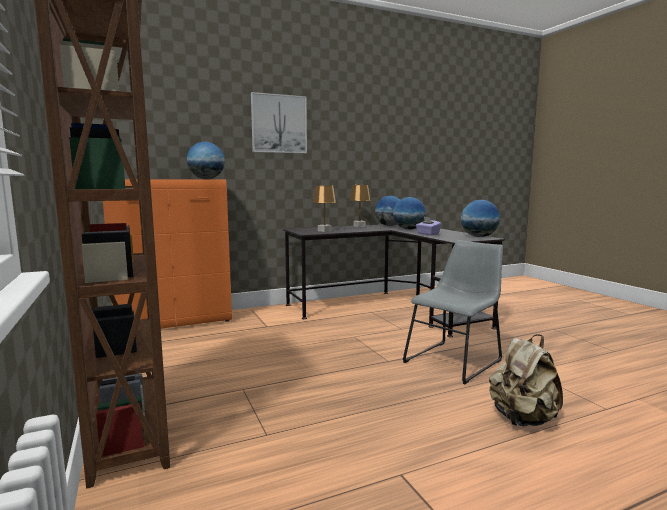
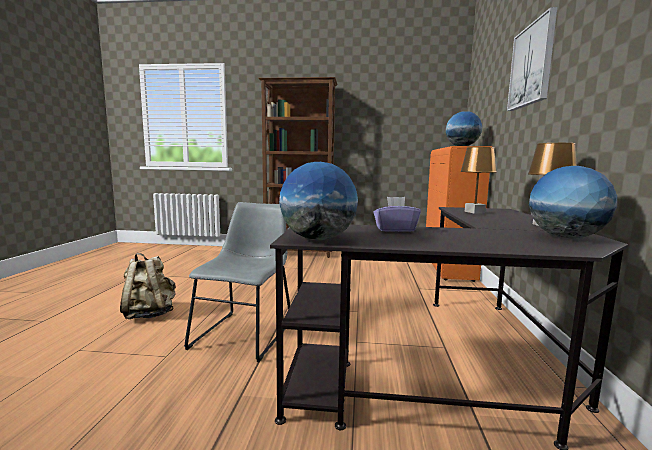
camera: 120 degrees right, 0 degrees up
(409, 229) = (481, 234): globe -> none
(455, 360) = (245, 332): grey chair -> grey chair turned 150 degrees counterclockwise

